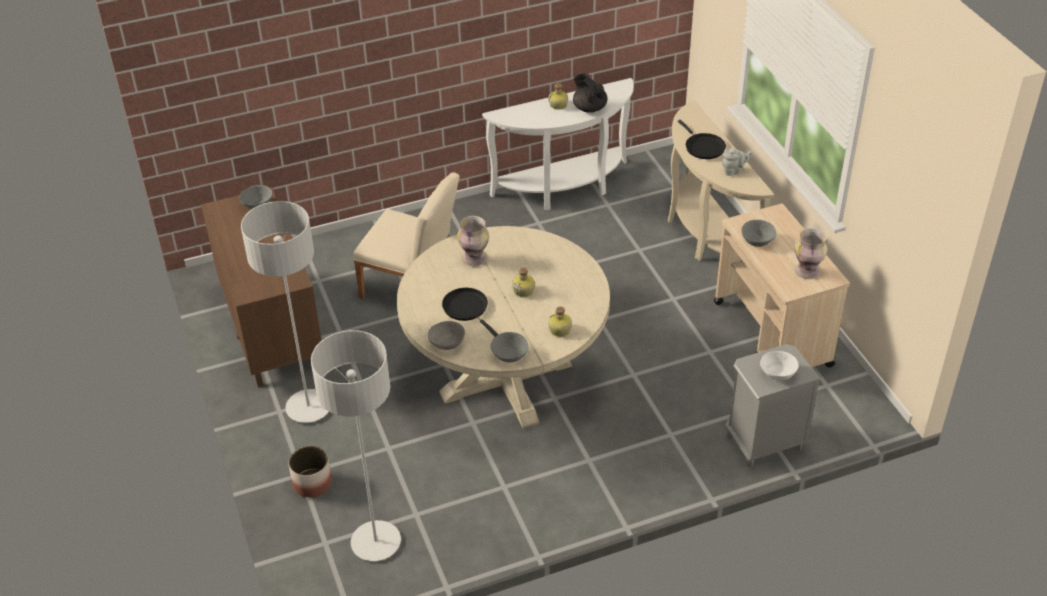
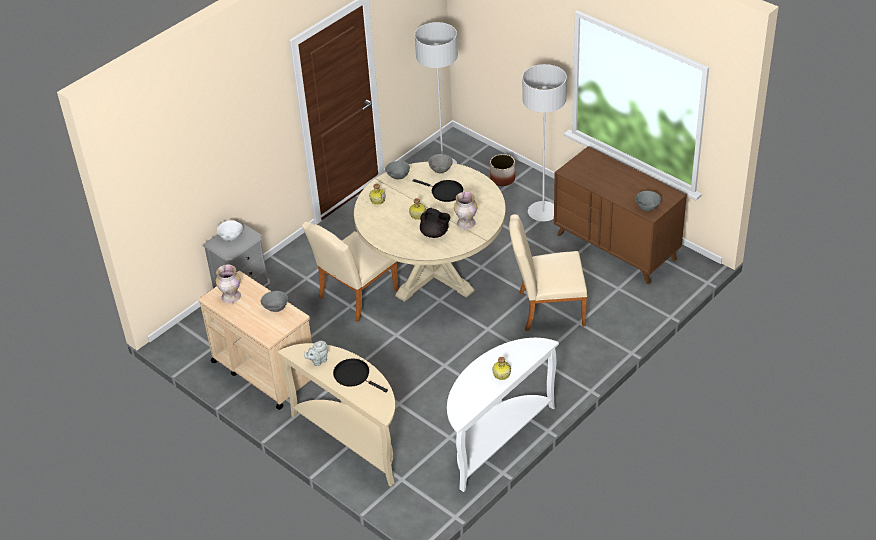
camera: 155 degrees right, 0 degrees up
(589, 108) = (473, 381): black teapot -> black teapot (435, 233)
(621, 385) = (354, 296): none -> beige chair

